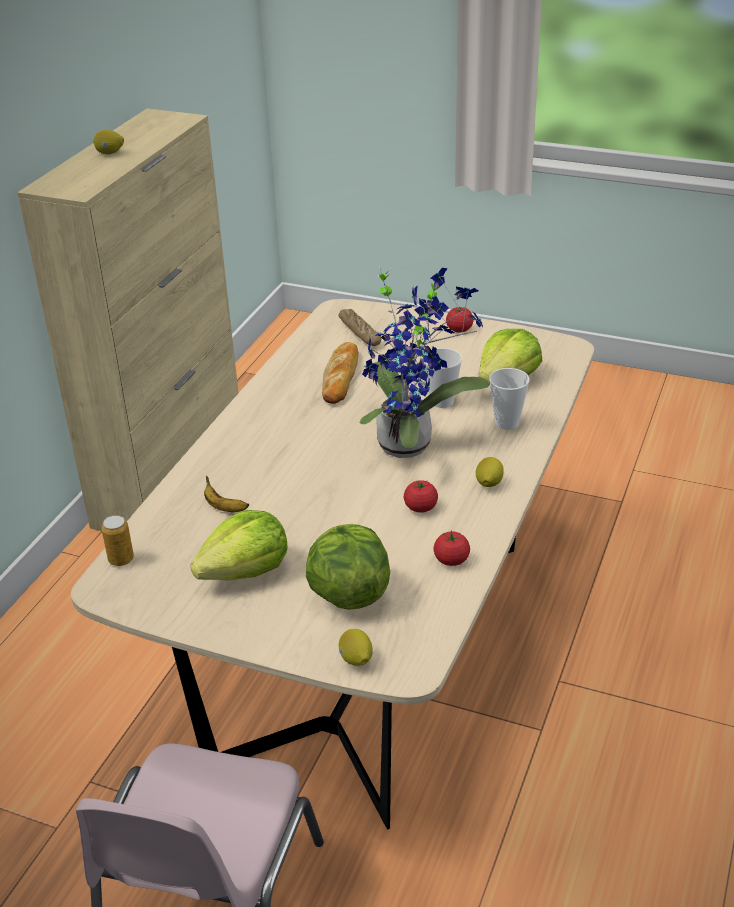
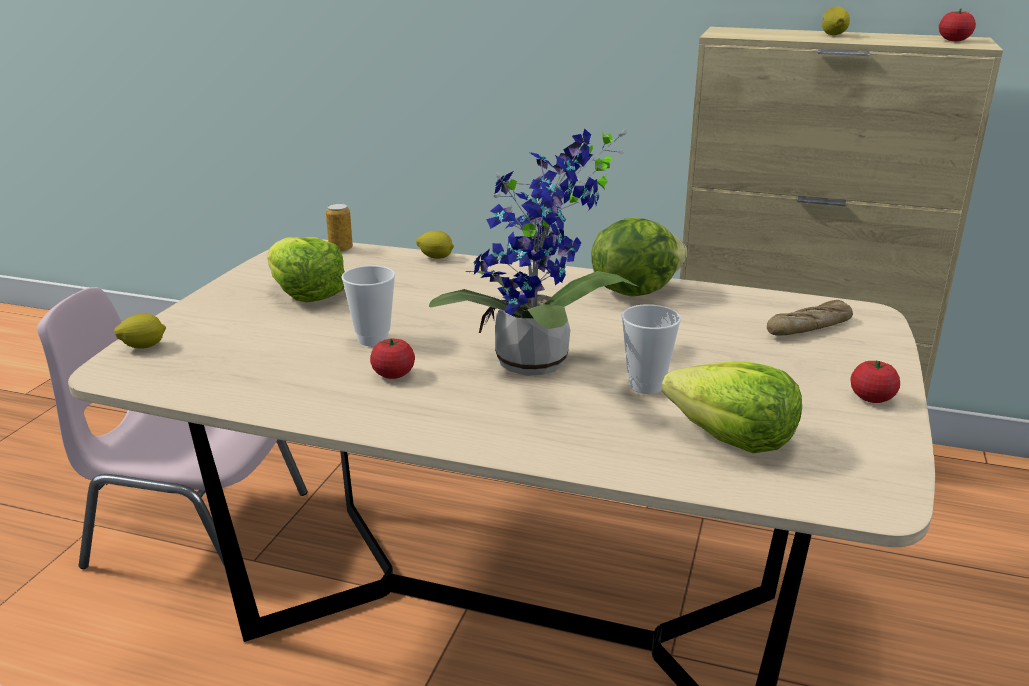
camera: 85 degrees right, 10 degrees down
(224, 507) = (411, 279): banana -> none
(340, 377) = (686, 321): bread -> none
(348, 593) = (248, 340): lettuce -> lettuce (633, 290)
(451, 560) = (283, 394): tomato -> tomato (954, 40)
(488, 483) = (440, 419): lemon -> lemon (436, 257)
(507, 423) = (599, 435): cup -> cup (373, 339)

